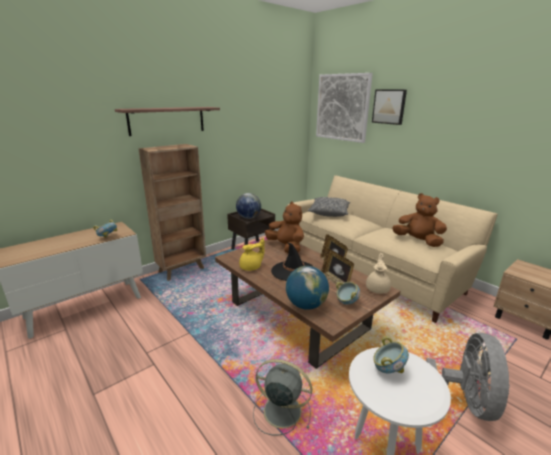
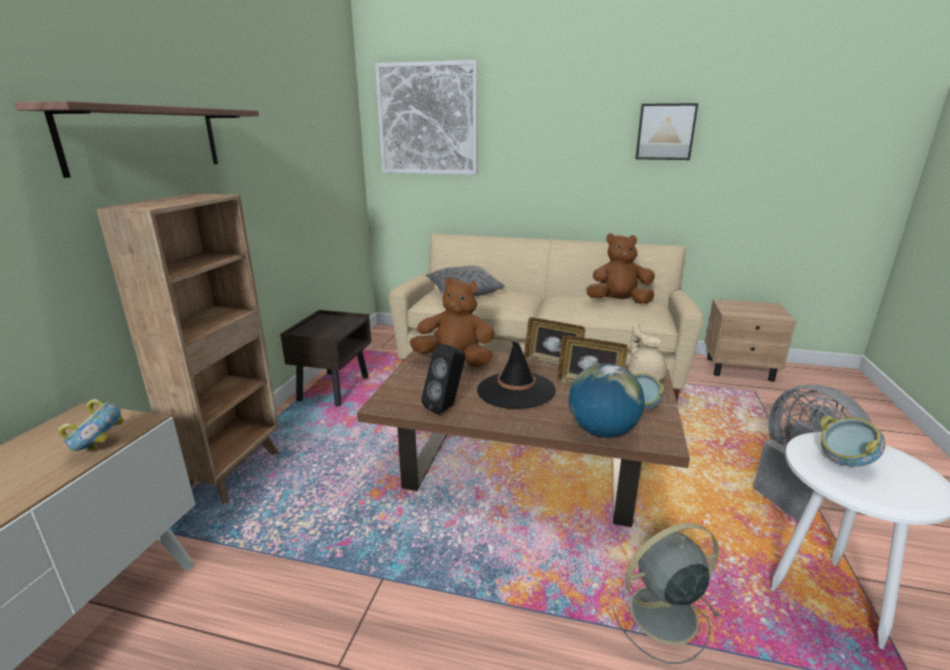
camera: 35 degrees left, 0 degrees up
(248, 217) = (327, 331): globe -> none
(251, 267) = (446, 407): yellow teapot -> black speaker
(389, 106) = (513, 114): picture -> picture (665, 132)

